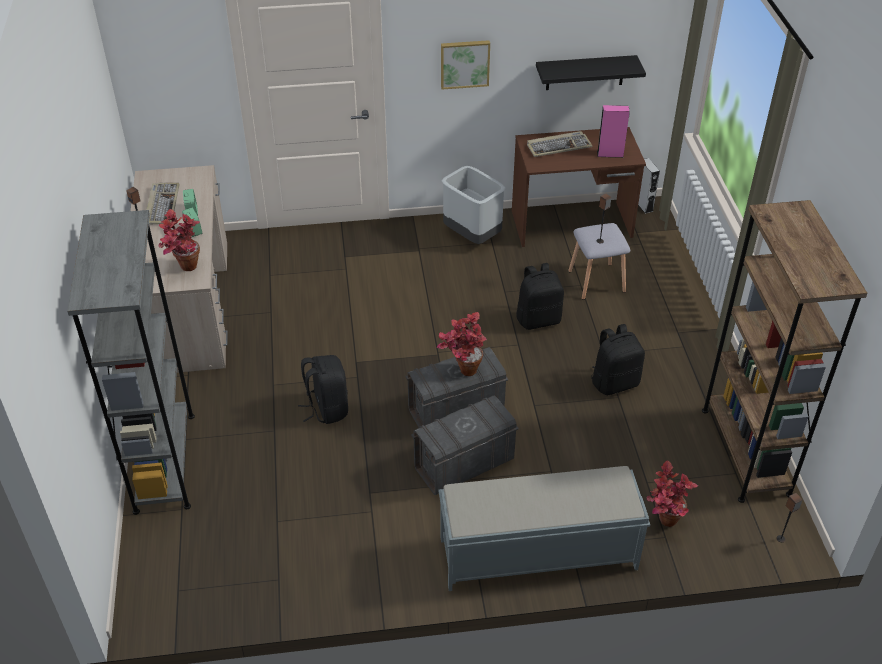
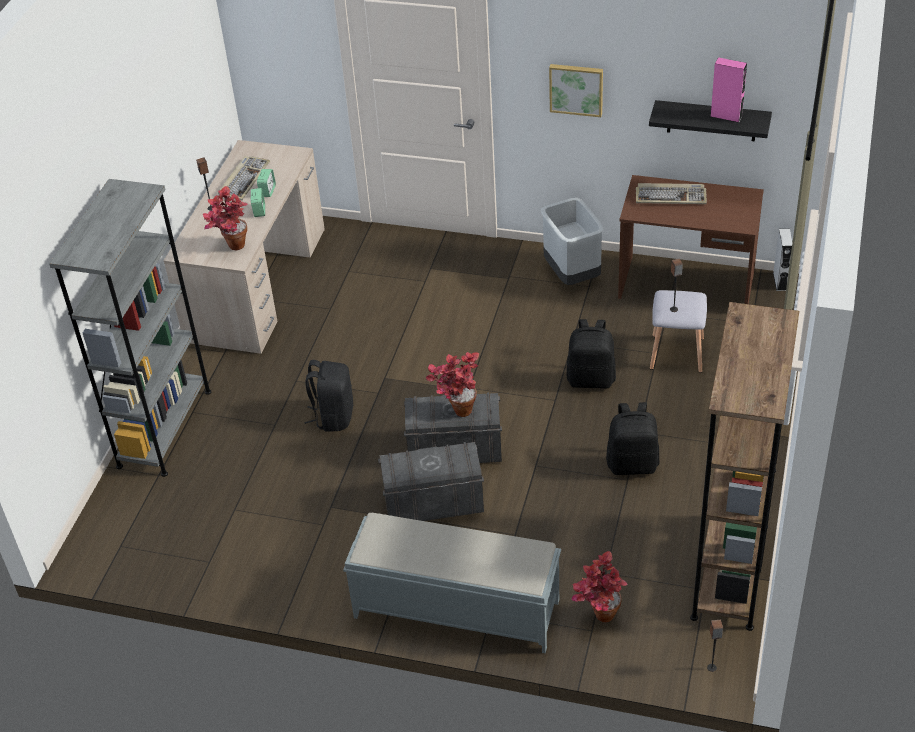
camera: 25 degrees right, 0 degrees up
(610, 154) = (722, 216): pink speaker -> pink speaker (726, 116)

